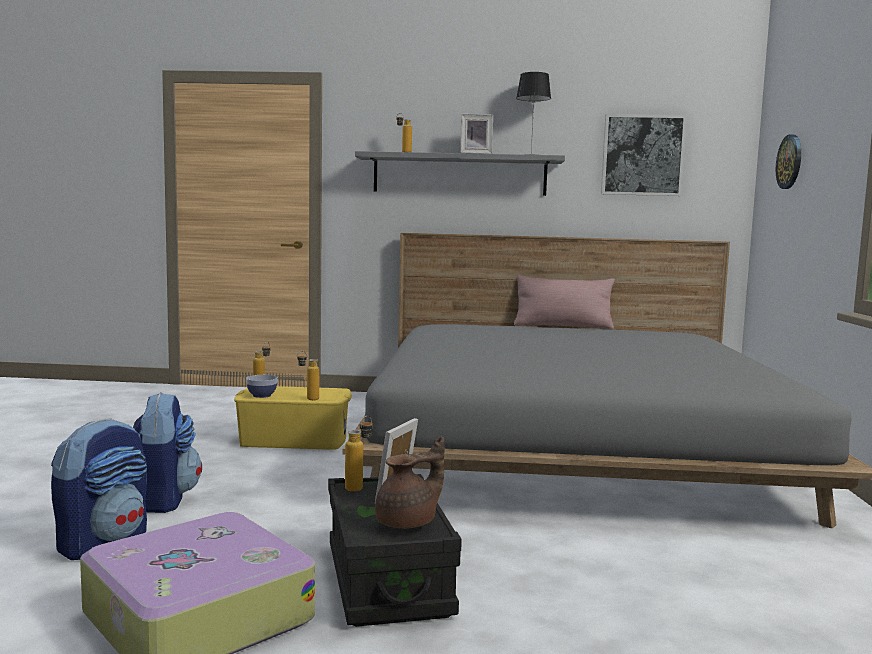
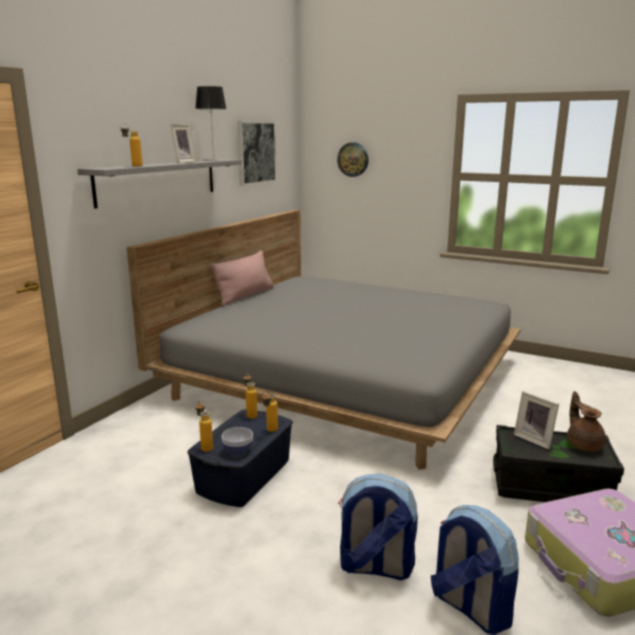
camera: 65 degrees left, 10 degrees up
(294, 440) = (243, 475): yellow storage box -> blue storage box
(359, 487) = (514, 449): bottle -> bottle (250, 414)

